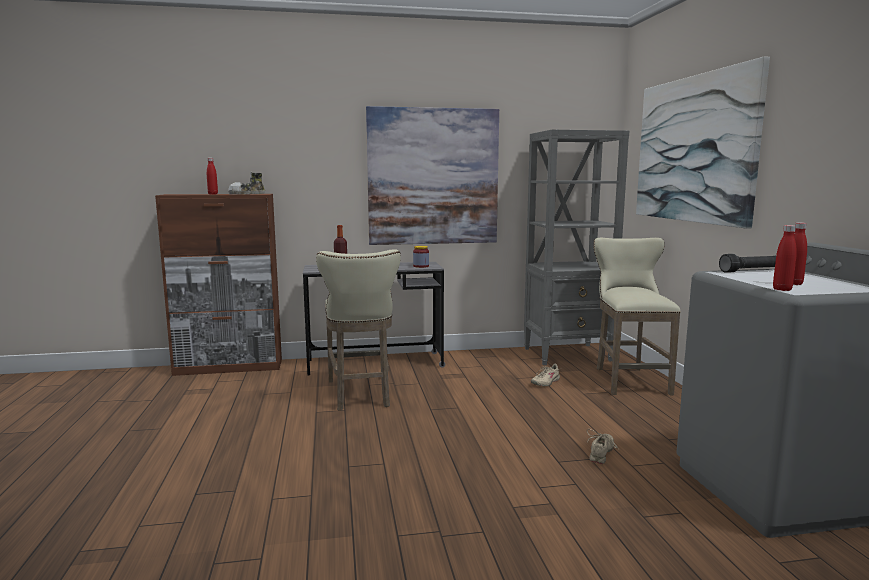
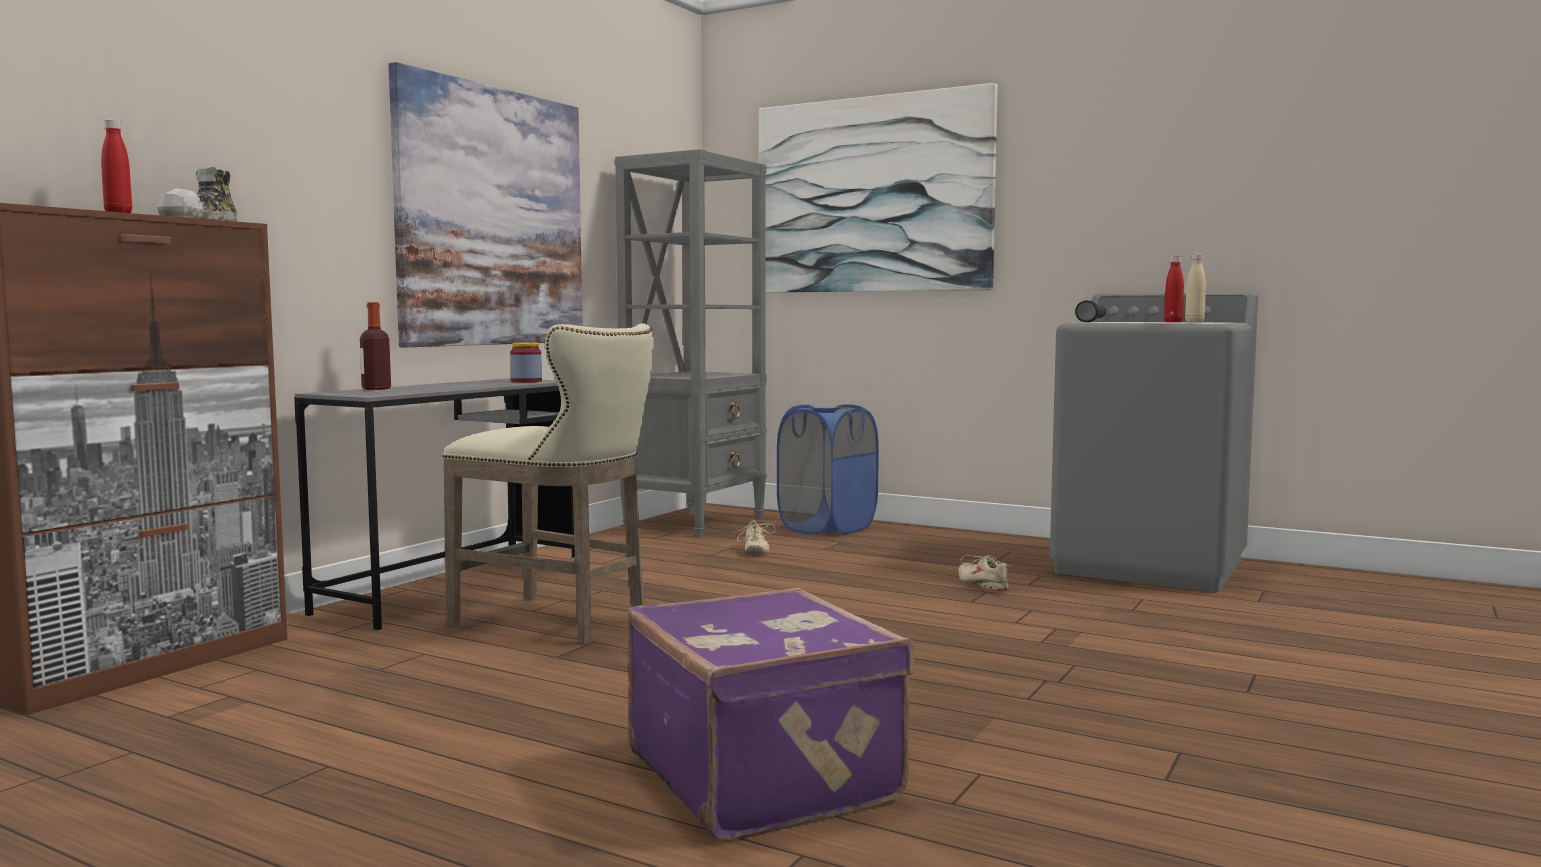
camera: 50 degrees left, 5 degrees down
(212, 506) = (766, 776): none -> purple suitcase
(628, 379) = (827, 528): beige stool -> blue laundry basket
(782, 289) = (1194, 322): red bottle -> beige bottle

